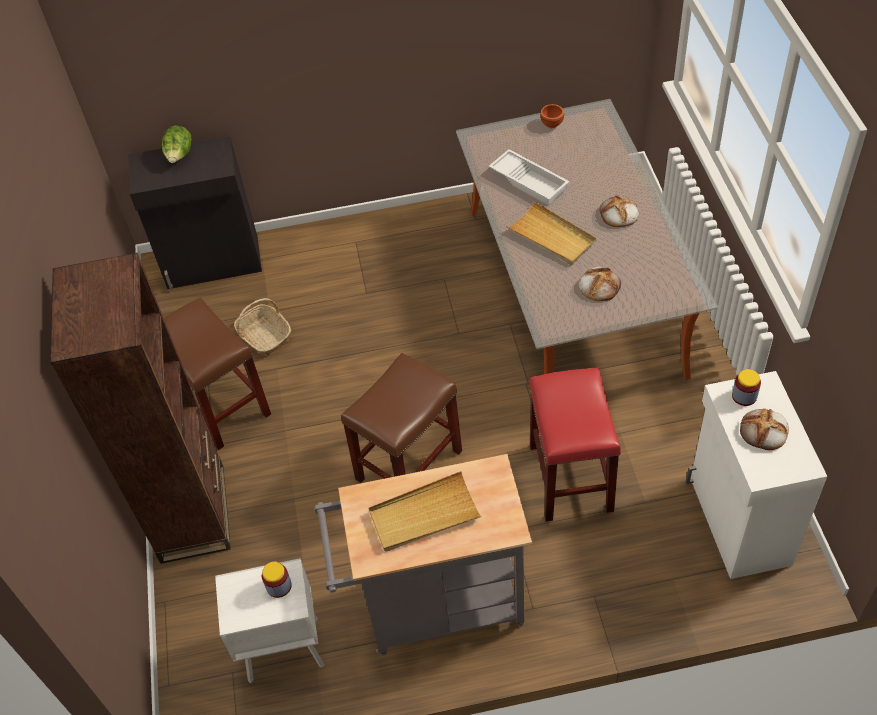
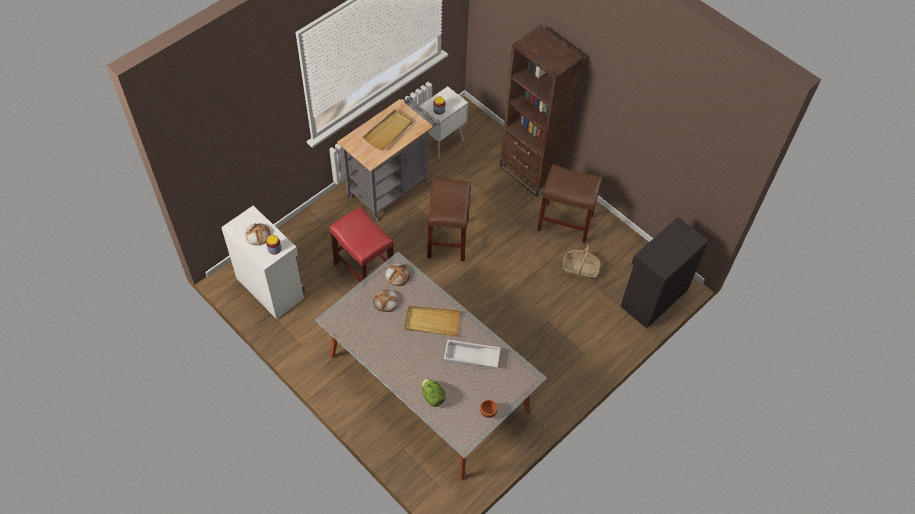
camera: 140 degrees right, 5 degrees up
(180, 156) = (678, 252): lettuce -> lettuce (432, 397)
(618, 214) = (402, 356): bread -> bread (397, 275)

